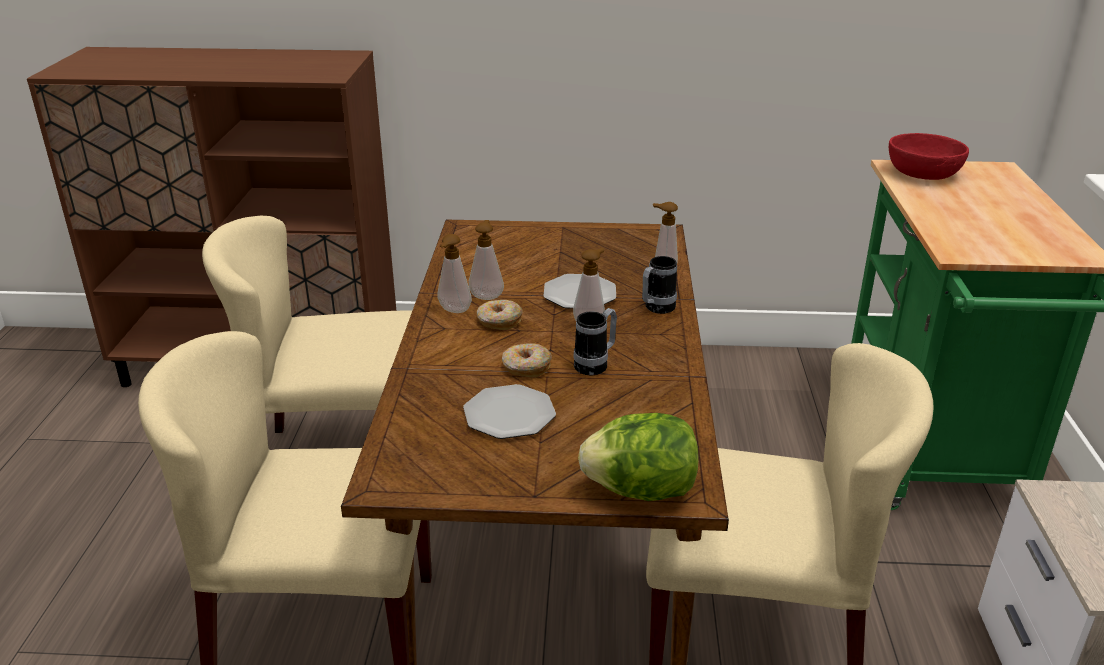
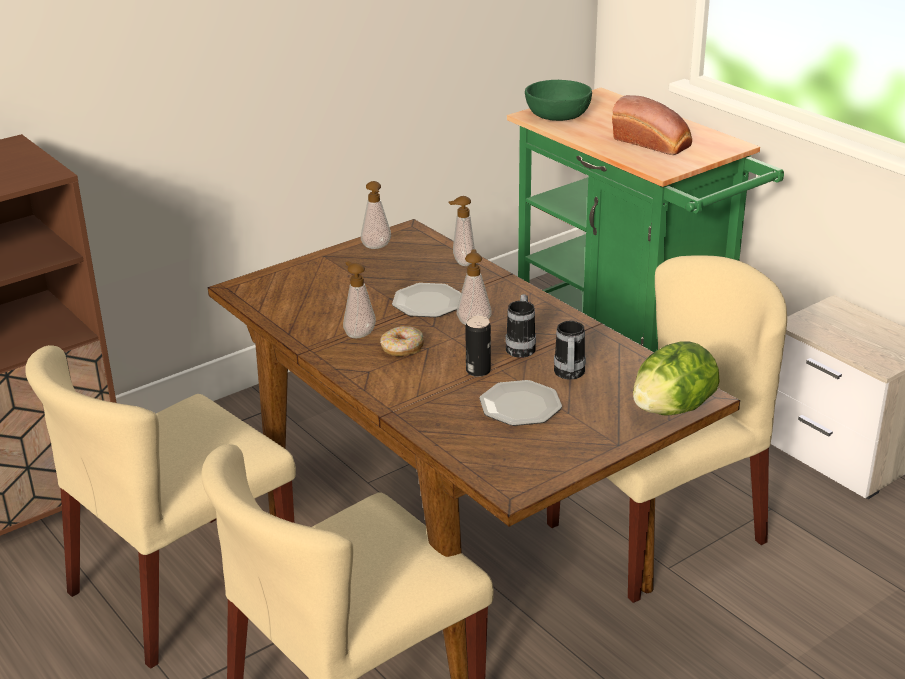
camera: 40 degrees left, 0 degrees up
(453, 311) = (353, 356): soap dispenser -> soap dispenser (377, 247)
(526, 367) = (478, 371): donut -> can
(656, 309) = (499, 291): mug -> mug (569, 375)
(922, 173) = (557, 115): red bowl -> green bowl
(988, 226) = (653, 143): none -> bread

